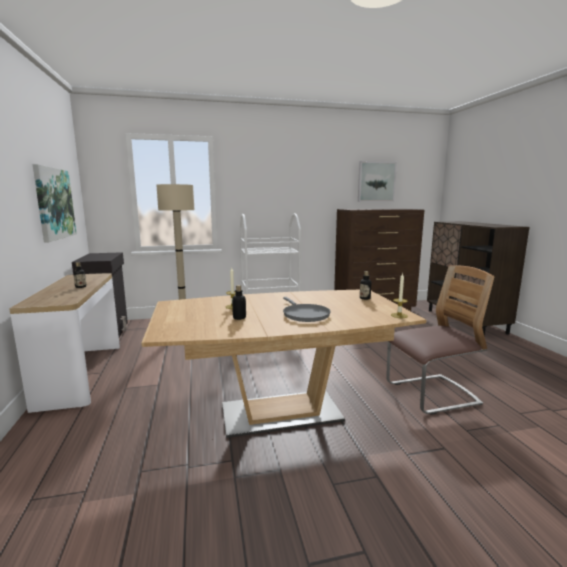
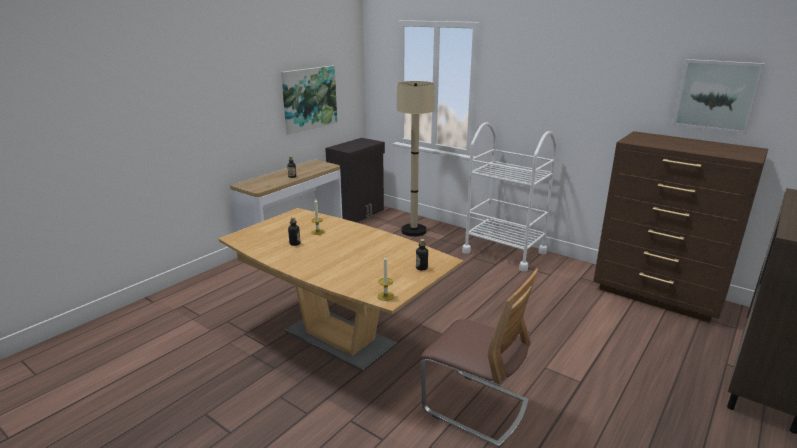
camera: 50 degrees right, 10 degrees up
(304, 315) = (333, 260): grey frying pan -> none

